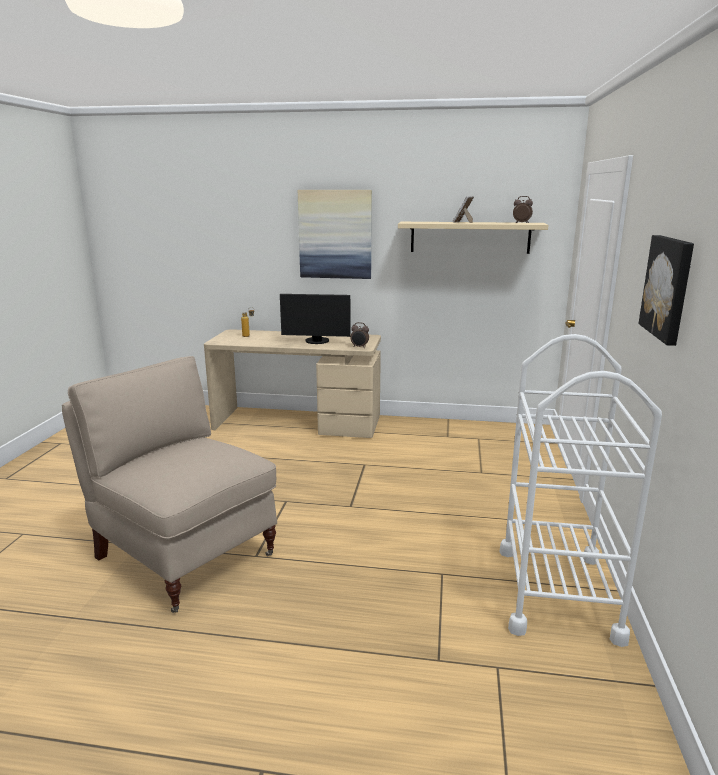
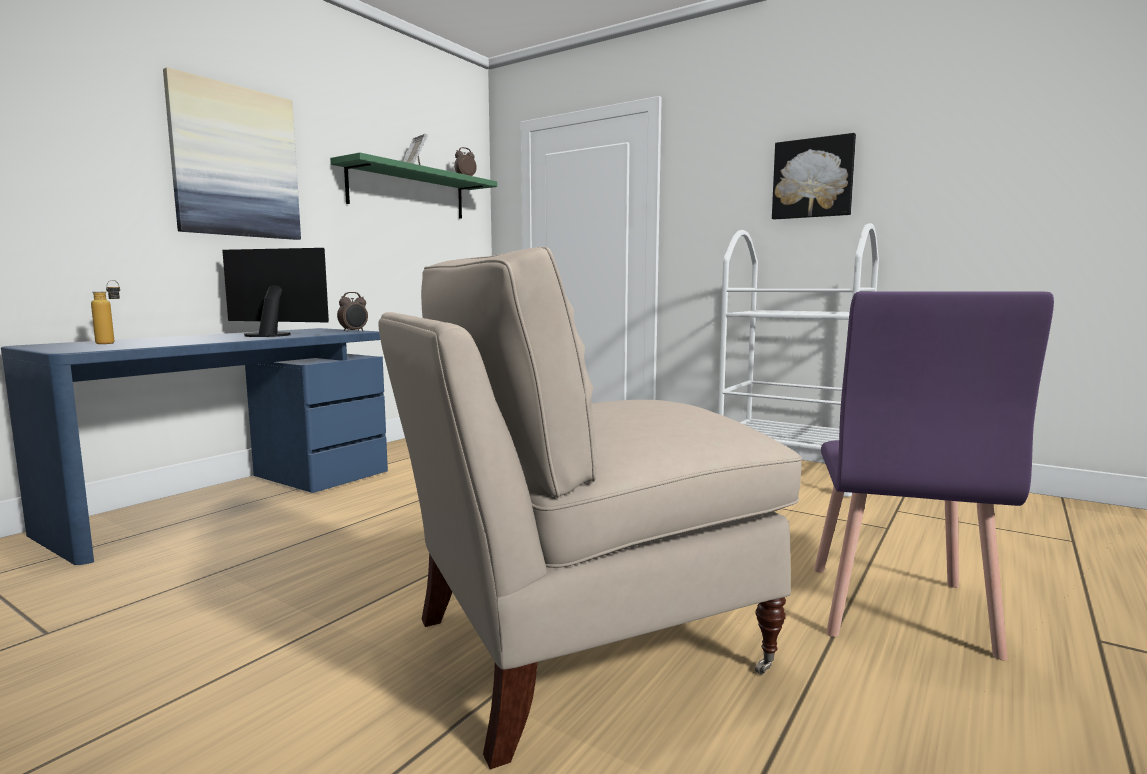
camera: 65 degrees left, 10 degrees down
(270, 662) = (896, 609): none -> purple chair
(297, 422) = (232, 499): beige desk -> blue desk
(316, 341) = (271, 335): monitor -> monitor turned 105 degrees counterclockwise
(470, 237) = (408, 192): beige shelf -> green shelf

